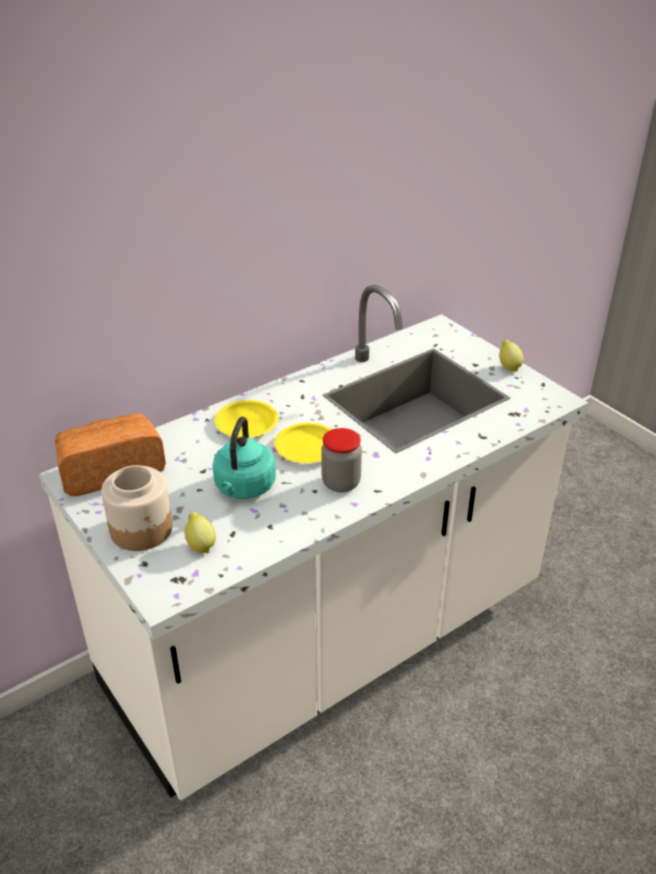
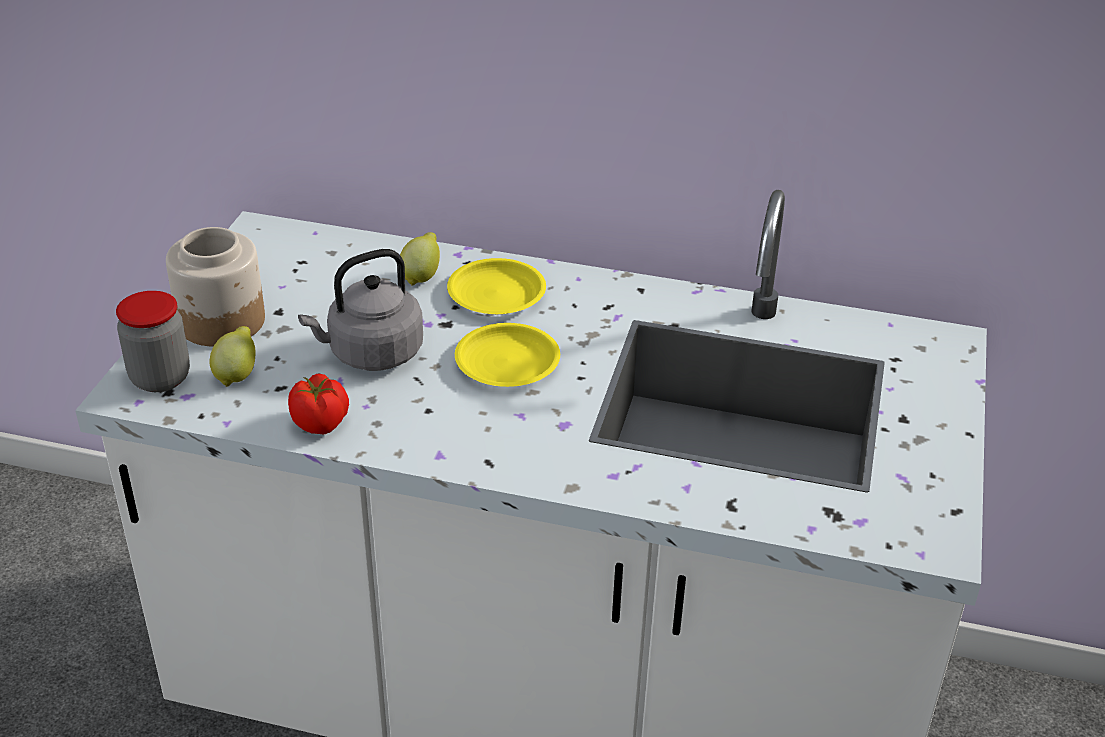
camera: 50 degrees right, 0 degrees up
(111, 470) = (298, 250): bread -> none
(244, 488) = (371, 354): turquoise kettle -> grey kettle
(281, 532) = (321, 423): none -> tomato
(341, 483) = (468, 424): jar -> jar (160, 378)
(508, 366) = (948, 454): lemon -> lemon (421, 276)

